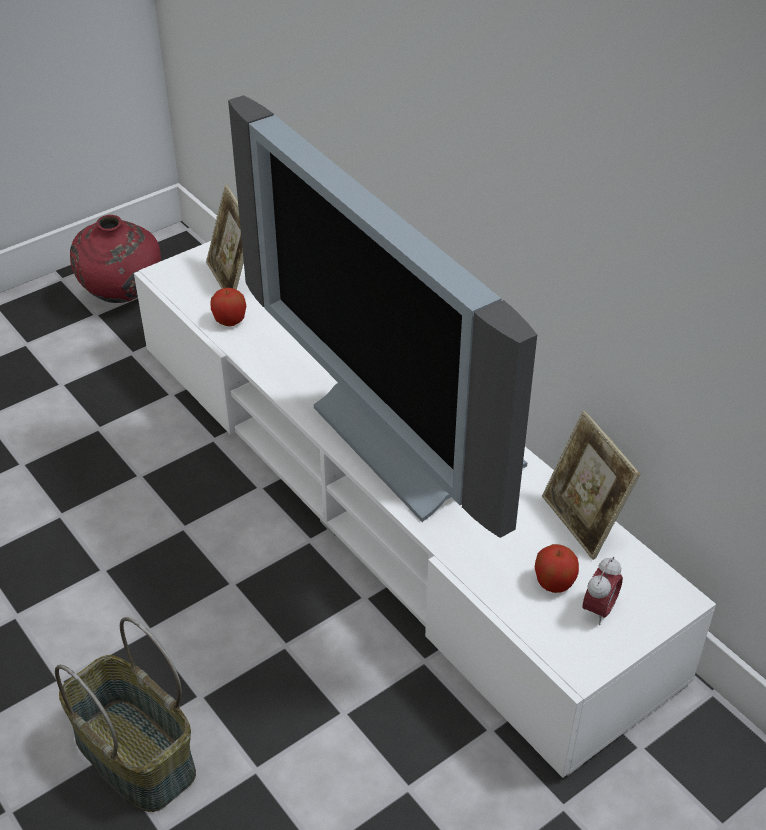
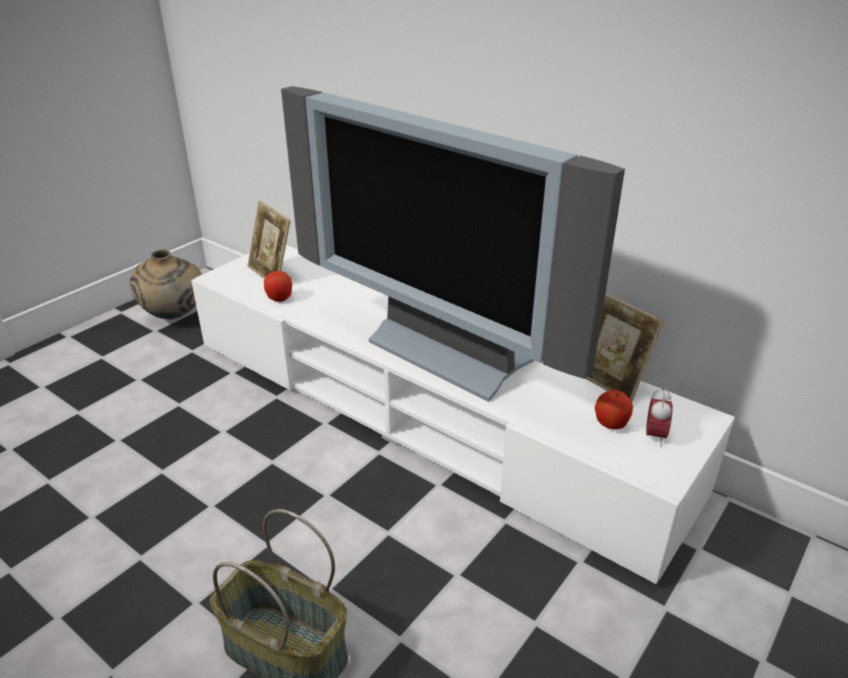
camera: 15 degrees left, 10 degrees down
(123, 297) = (174, 317): red vase -> beige vase

